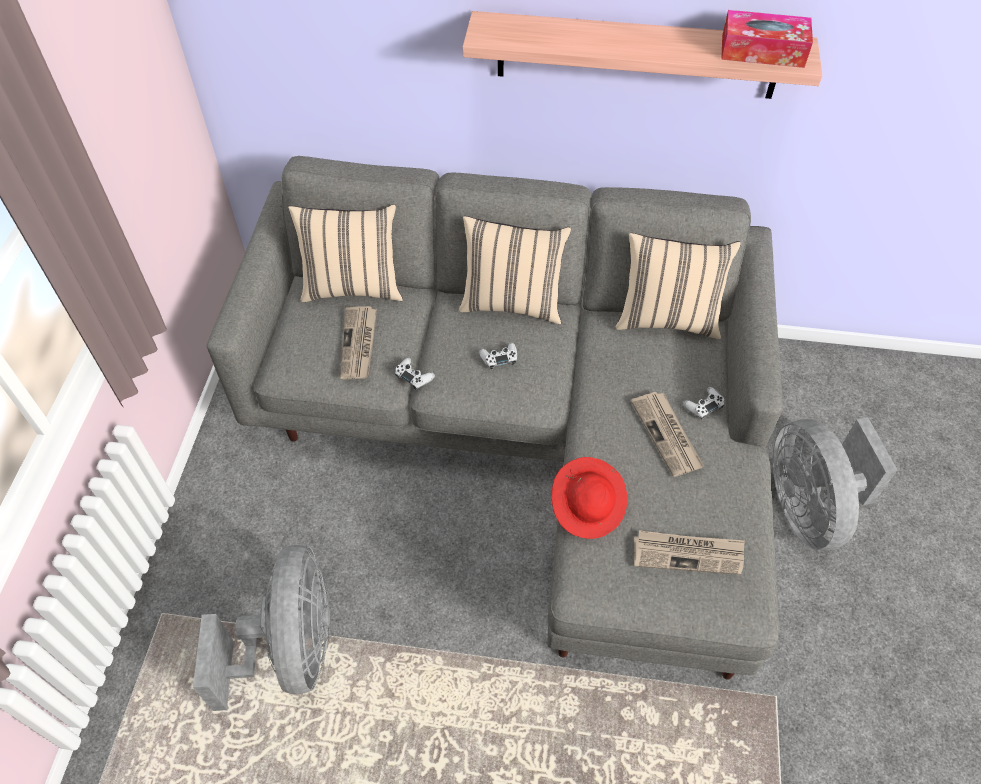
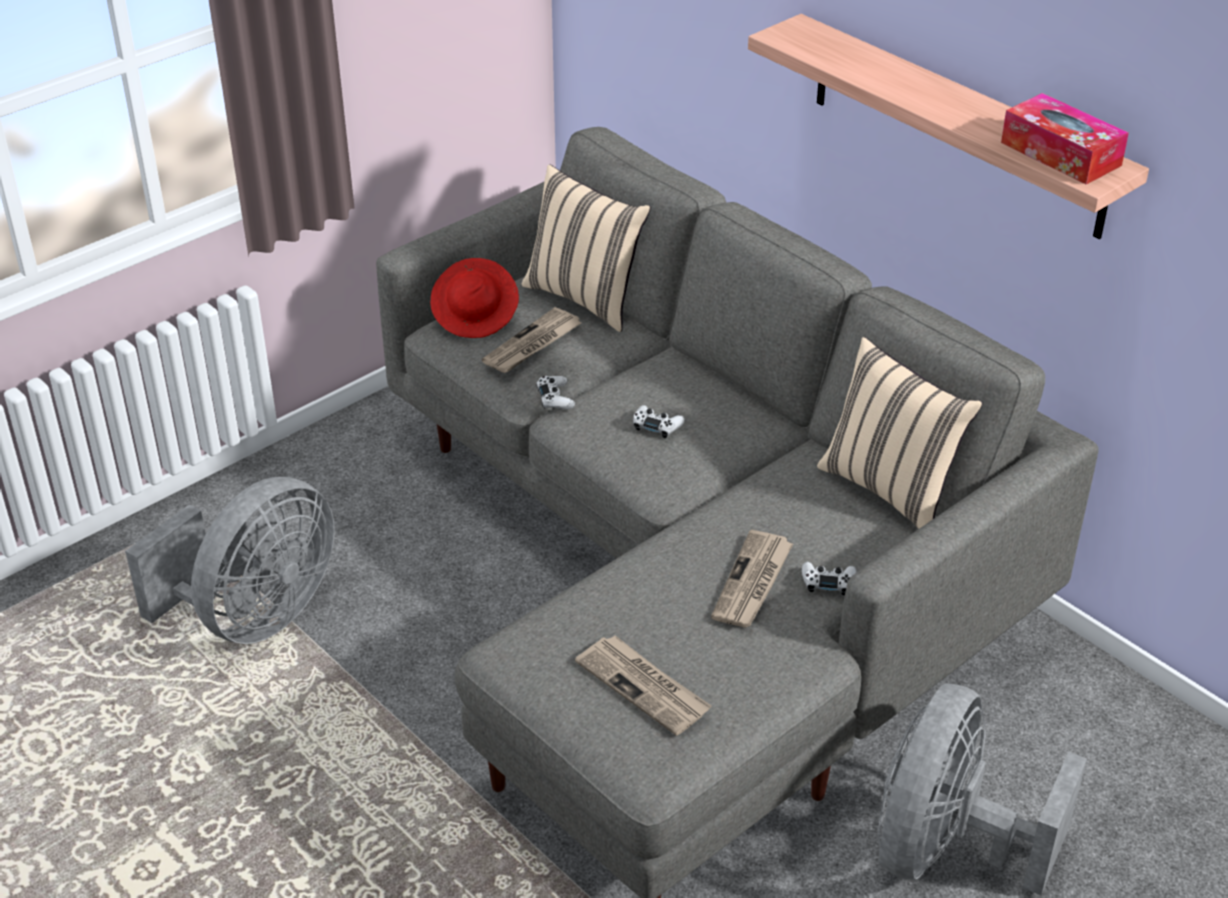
camera: 40 degrees right, 15 degrees down
(512, 303) = (732, 389): beige pillow -> none
(588, 506) = (592, 591): red hat -> red hat (476, 316)

